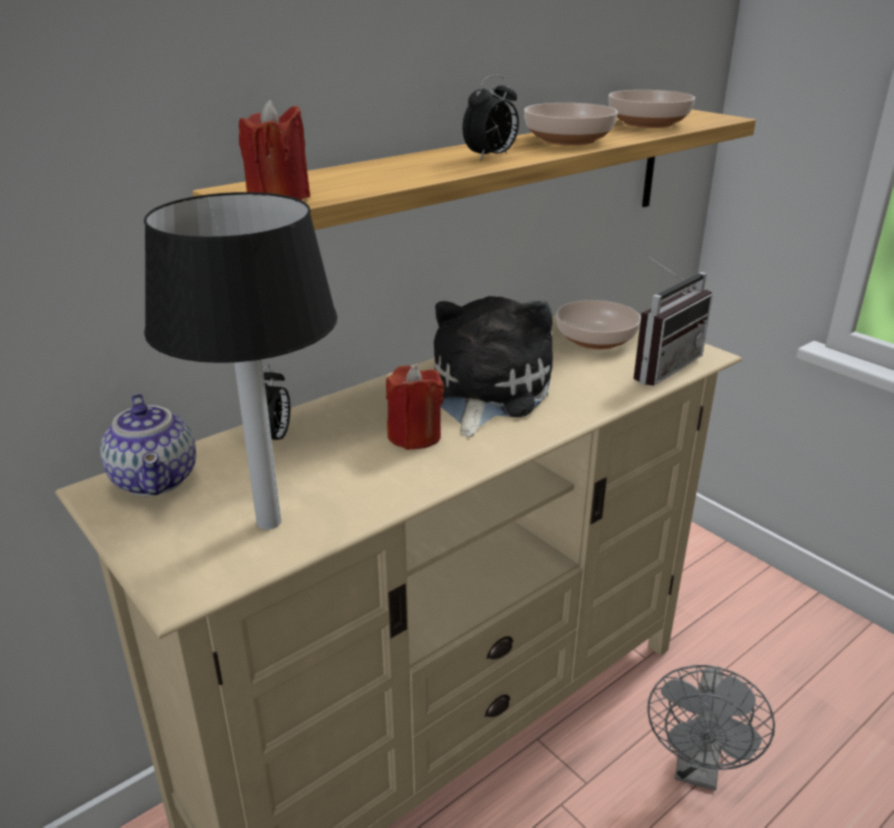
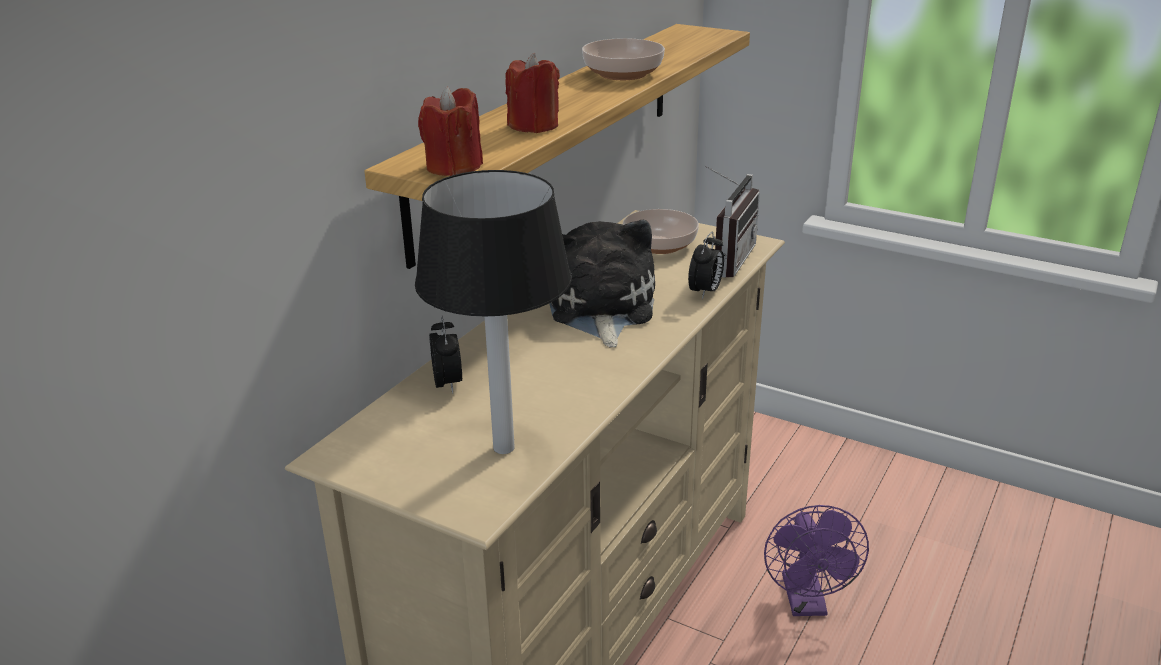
camera: 20 degrees left, 0 degrees up
(157, 480) = (375, 437): teapot -> none
(414, 436) = (568, 356): red candle -> red candle (534, 126)
(490, 157) = (579, 101): alarm clock -> alarm clock (705, 292)
(648, 123) = (669, 46): bowl -> none
(697, 769) = (807, 603): grey fan -> purple fan

